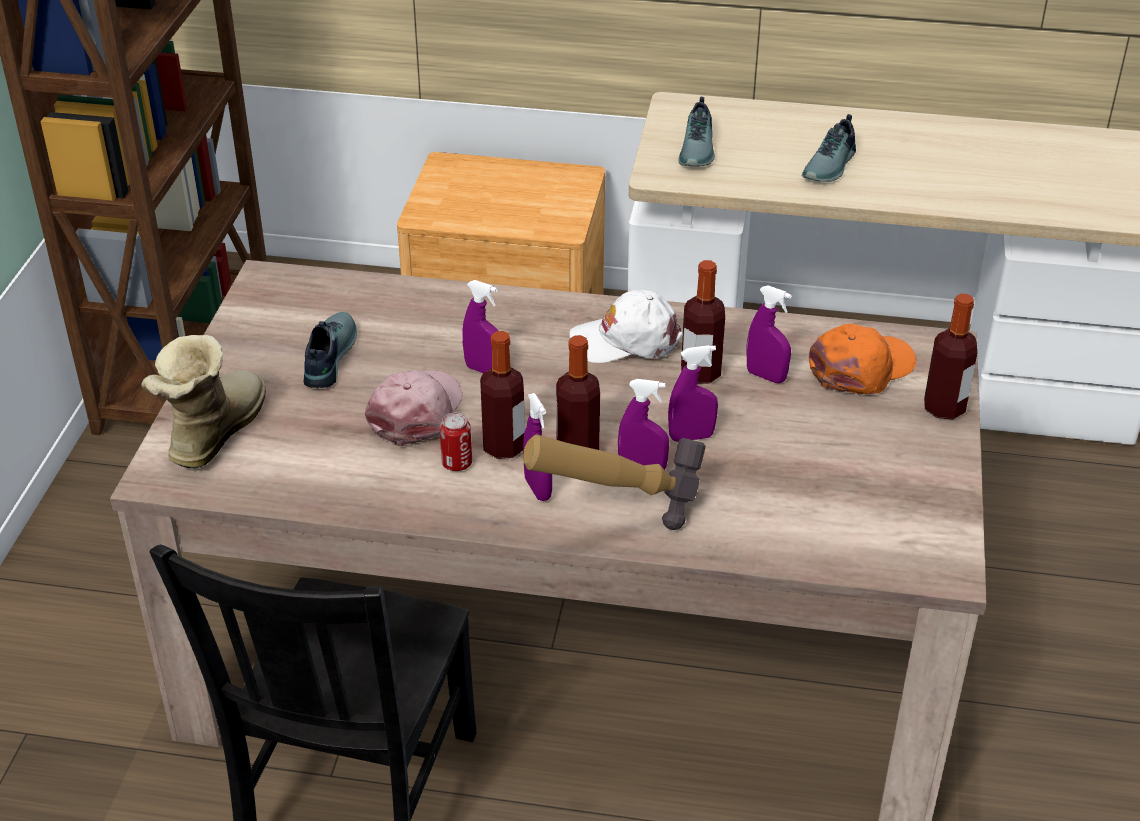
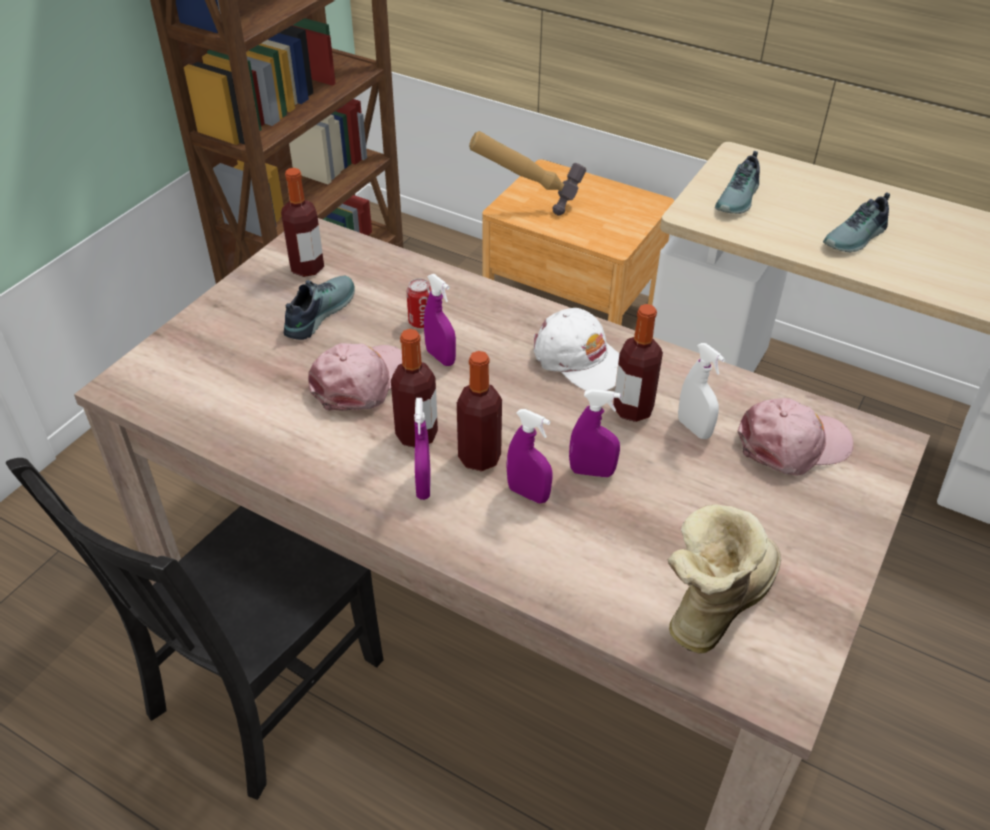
camera: 20 degrees right, 5 degrees up
(211, 433) = (186, 357): boot -> boot (714, 602)
(457, 463) = (367, 440): can -> can (421, 322)
(615, 525) = (474, 543): hammer -> hammer (527, 207)
(626, 340) = (580, 360): white cap -> white cap turned 150 degrees counterclockwise
(766, 376) = (694, 428): purple spray bottle -> white spray bottle
(861, 368) = (793, 444): orange cap -> pink cap
(944, 408) = (860, 509): bottle -> bottle (307, 268)

